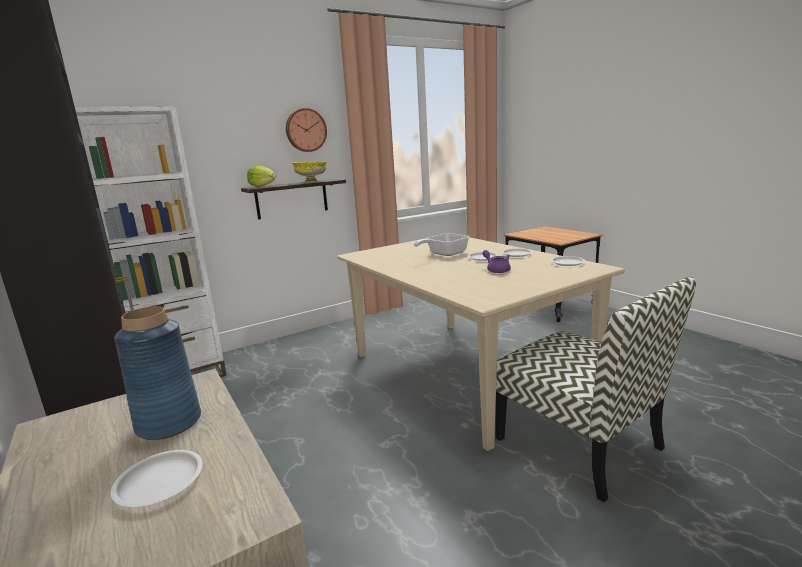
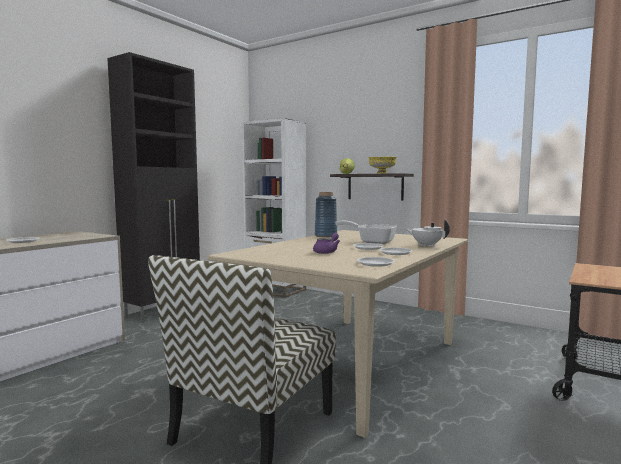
camera: 65 degrees right, 10 degrees down
(169, 423) = (67, 238): blue vase -> blue vase (326, 236)
(305, 130) = (393, 131): wall clock -> none
(481, 244) = (426, 245): none -> white teapot

